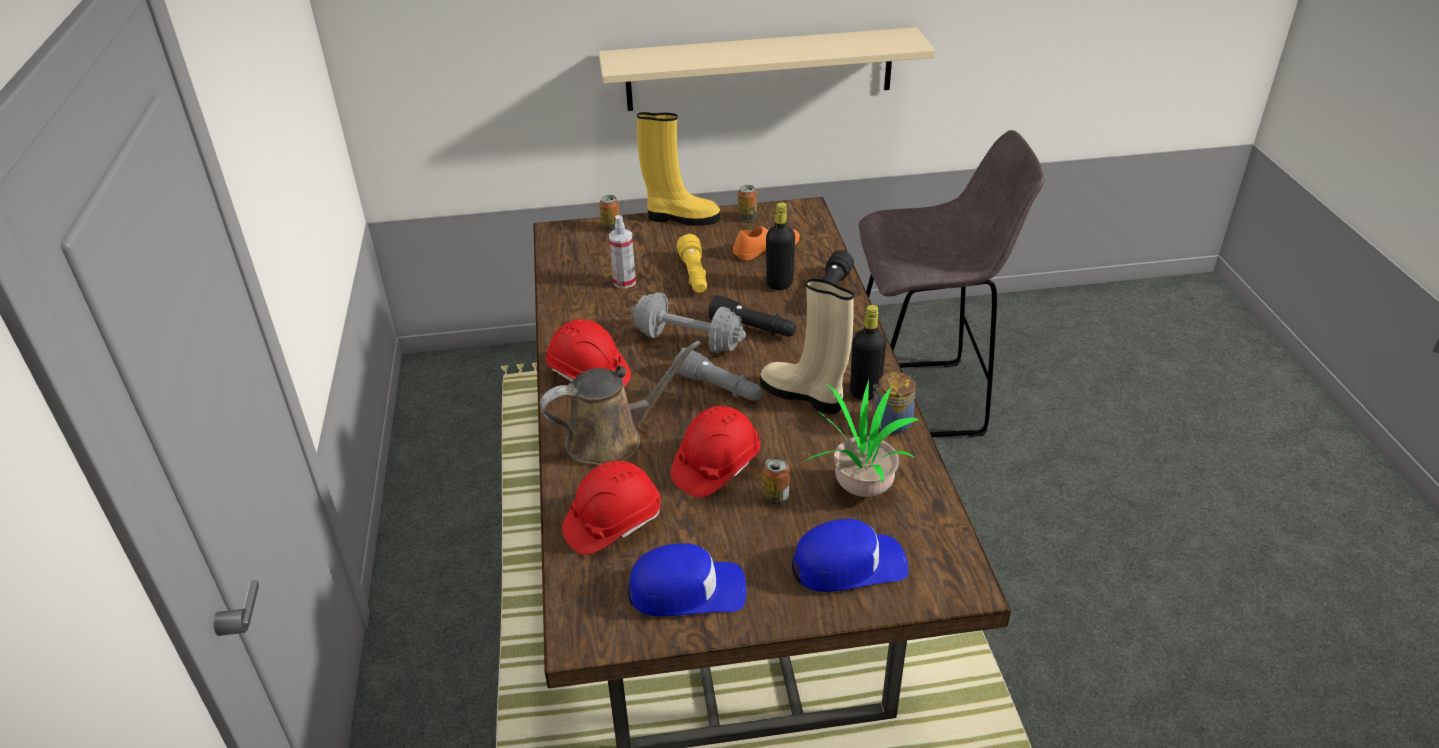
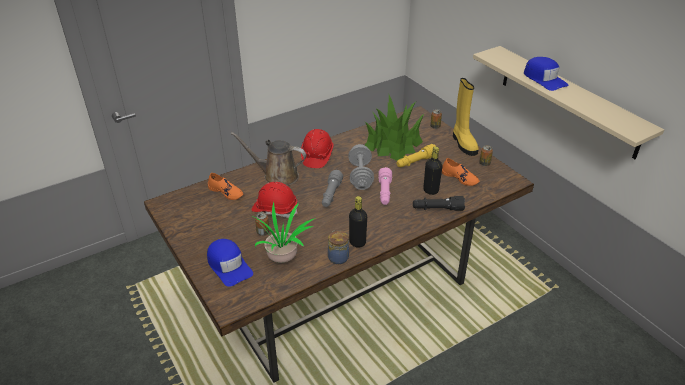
camera: 65 degrees right, 0 degrees up
(612, 439) = (277, 176): brown watering can -> brown watering can turned 150 degrees clockwise
(612, 523) = (226, 192): red hard hat -> orange shoe
(624, 282) = (393, 144): spray bottle -> potted plant
(687, 590) = (196, 223): blue cap -> blue cap (544, 79)
(753, 329) = (384, 192): black flashlight -> pink flashlight
(804, 395) = (342, 222): beige boot -> none
(922, 401) = (518, 335): grey stool -> none

